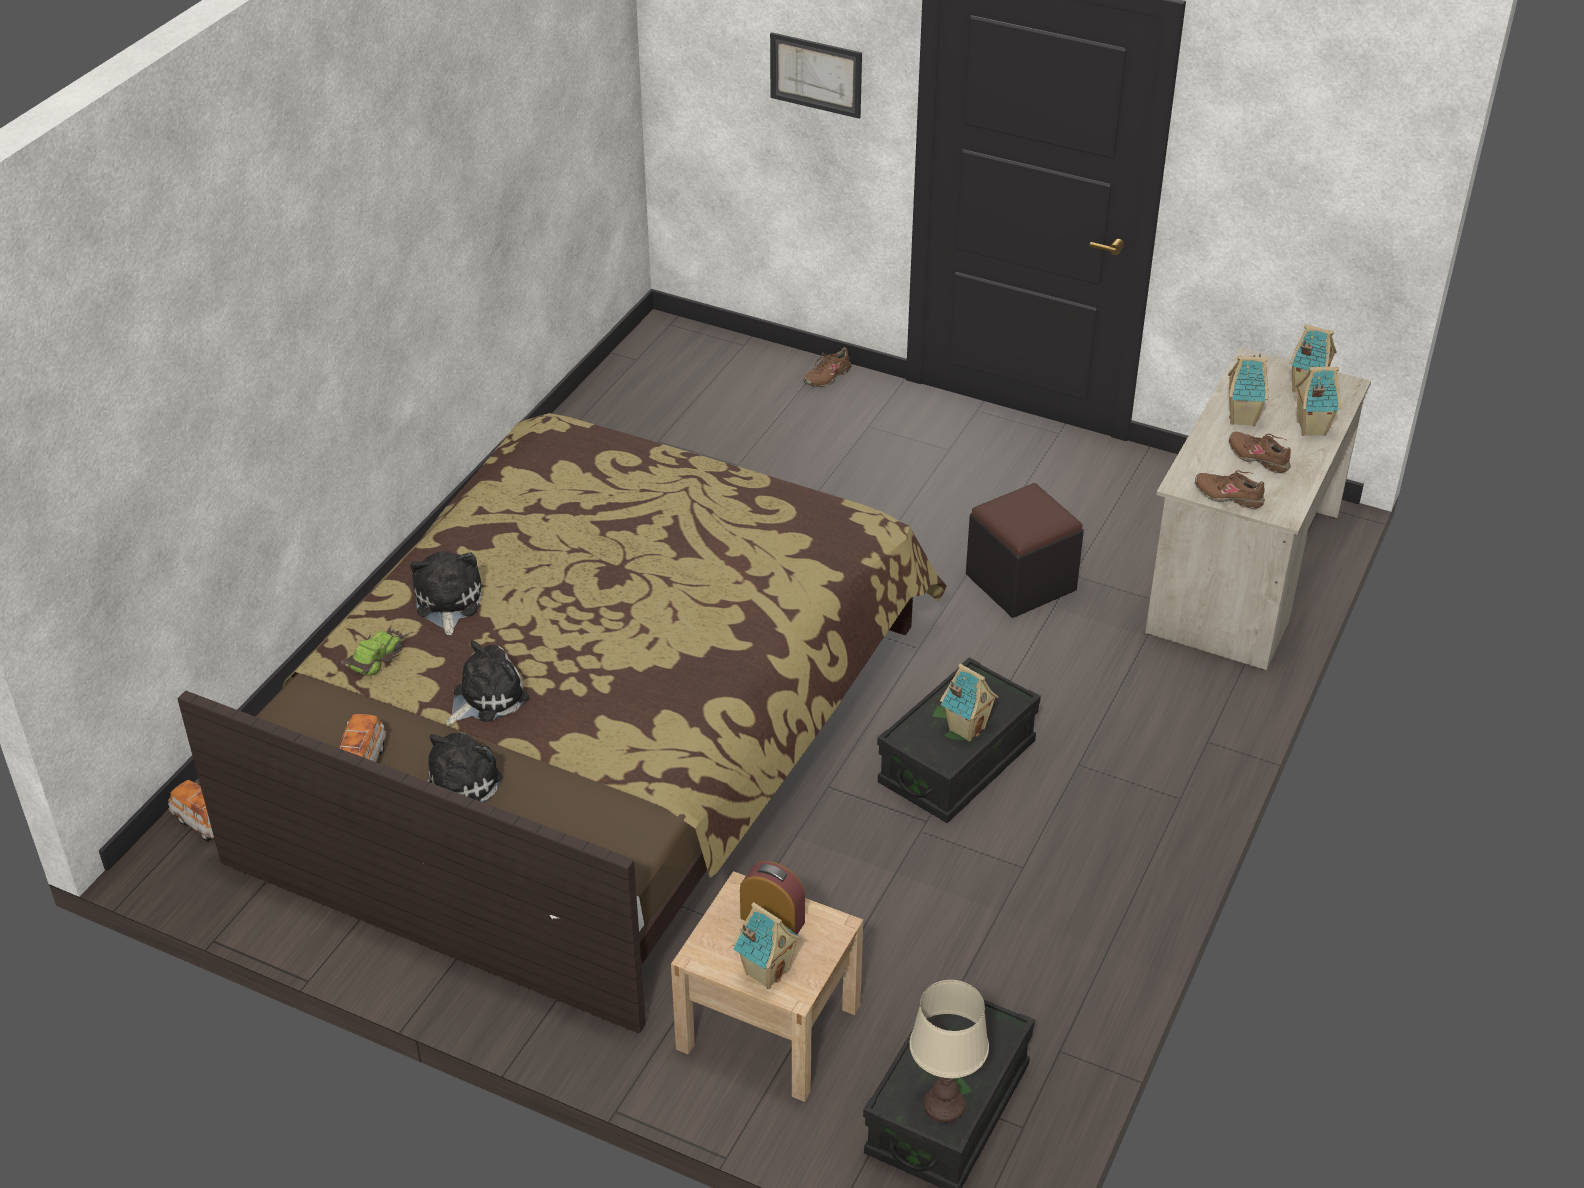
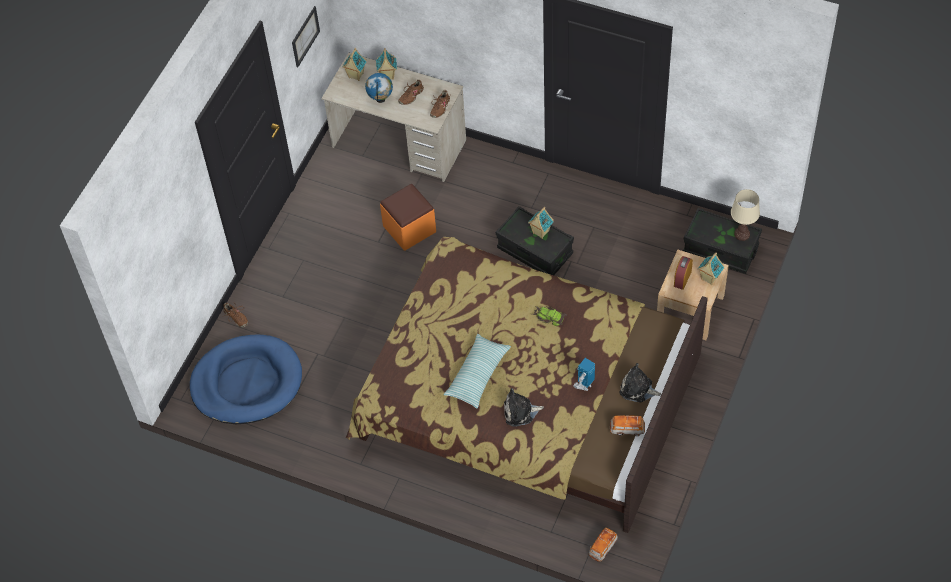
camera: 90 degrees left, 15 degrees up
(377, 655) = (560, 434): toy car -> toy car (549, 317)
(486, 697) = (584, 385): plush toy -> toy robot
(550, 549) = (477, 375): none -> pillow
(690, 389) = (247, 382): none -> blue dog bed
(816, 74) = (182, 223): picture -> picture (305, 36)
(1020, 582) = (409, 229): black ottoman -> orange ottoman
(1243, 418) = (380, 99): toy house -> globe

